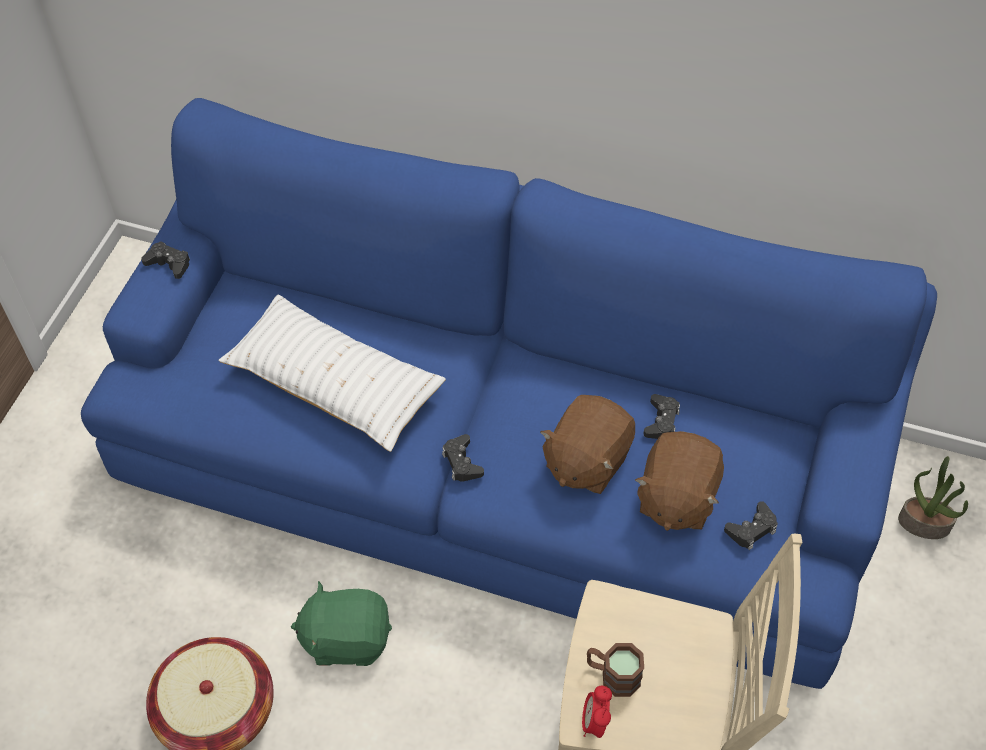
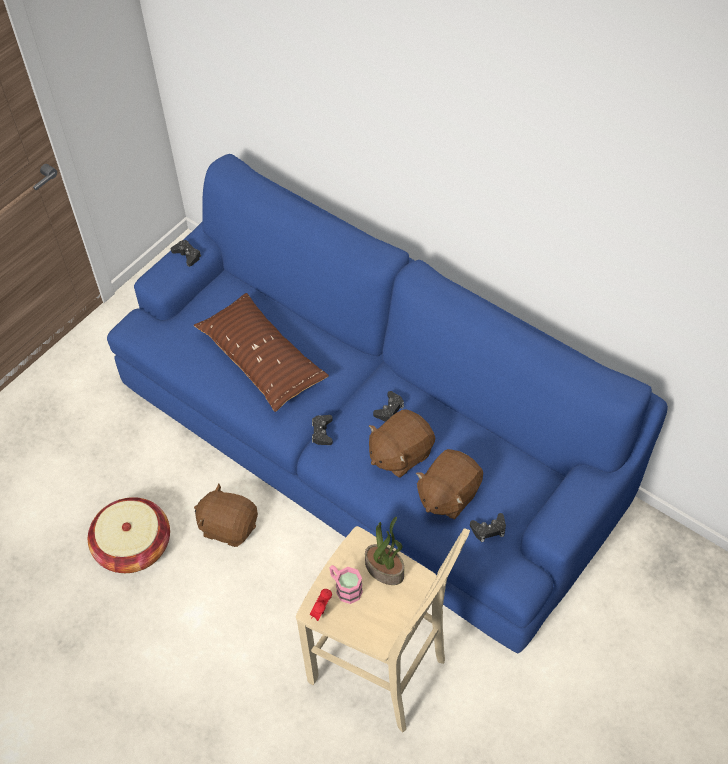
camera: 20 degrees right, 0 degrees up
(334, 384) = (261, 360): white pillow -> brown pillow
(346, 638) = (228, 526): green plush toy -> brown plush toy
(613, 675) = (345, 588): brown mug -> pink mug
(661, 421) = (460, 443): black game controller -> black game controller (389, 409)
(924, 523) = (643, 569): potted plant -> potted plant (385, 569)

